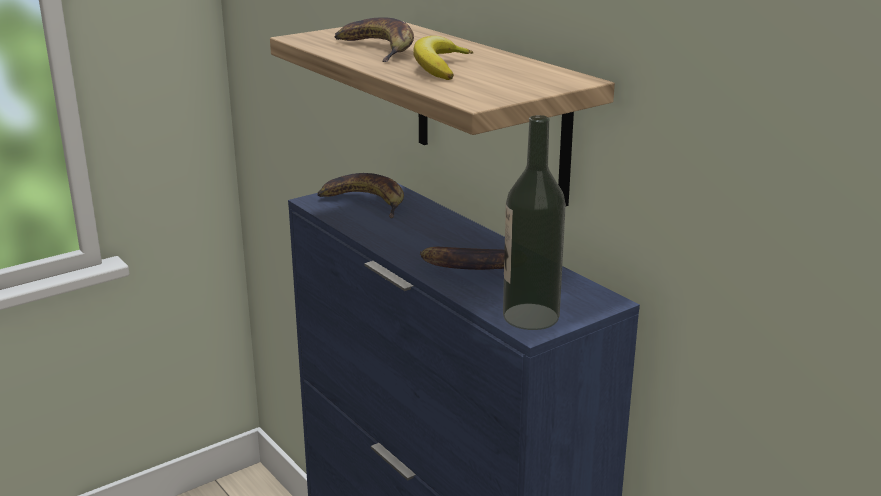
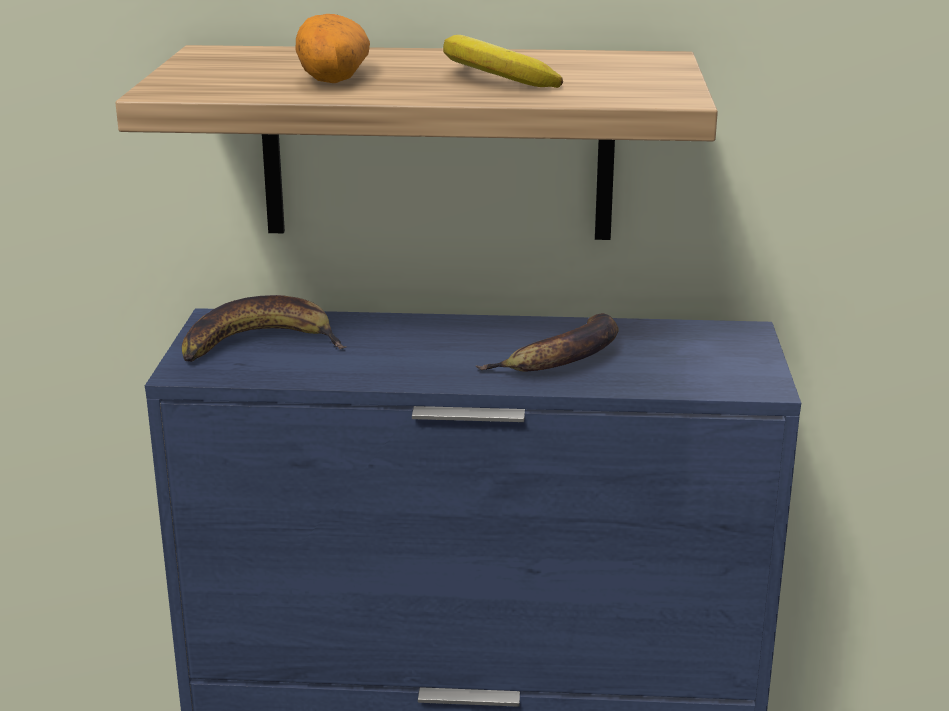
camera: 50 degrees left, 0 degrees up
(378, 49) = (333, 78): banana -> potato
(530, 316) = (732, 375): bottle -> none

